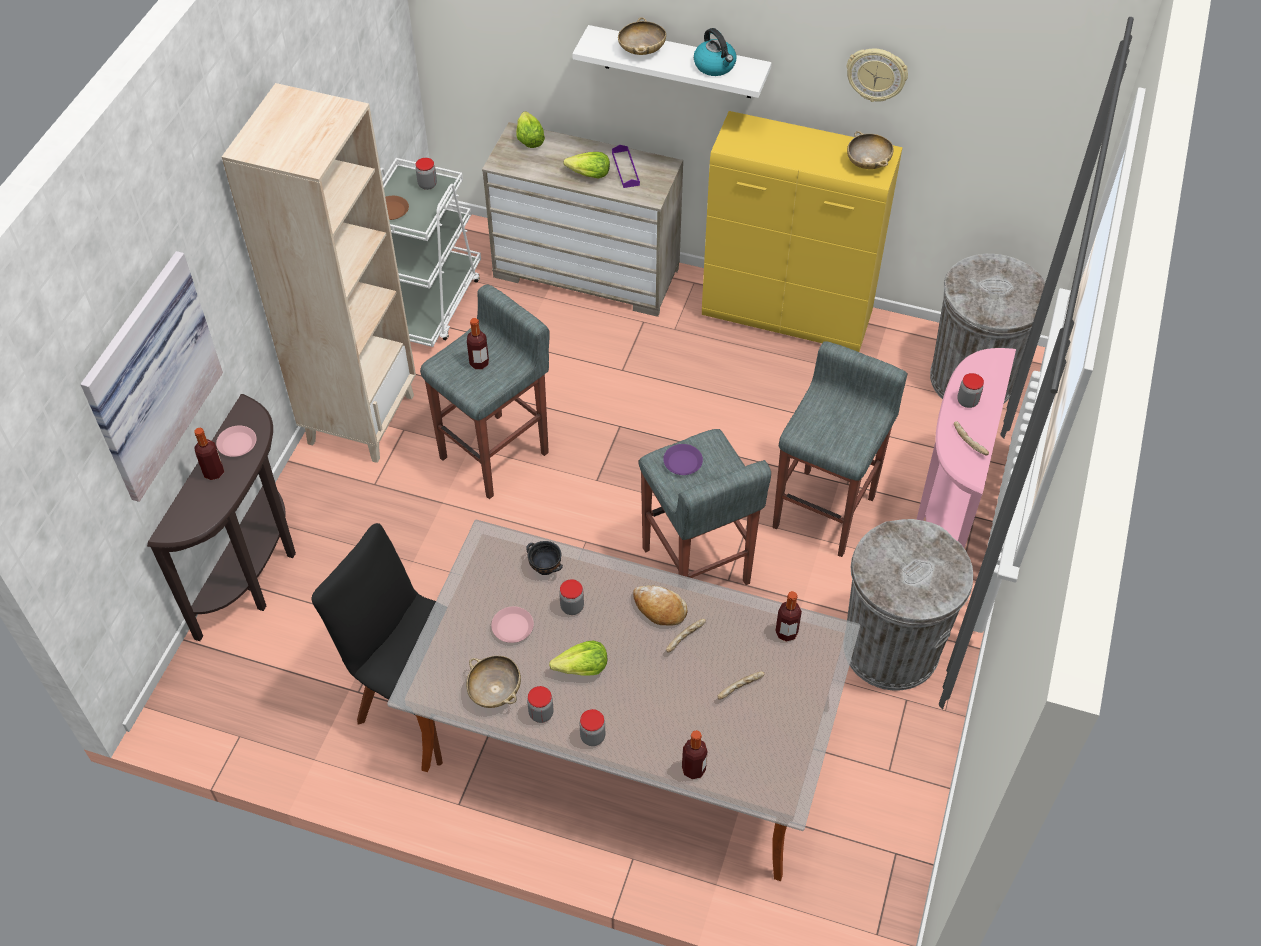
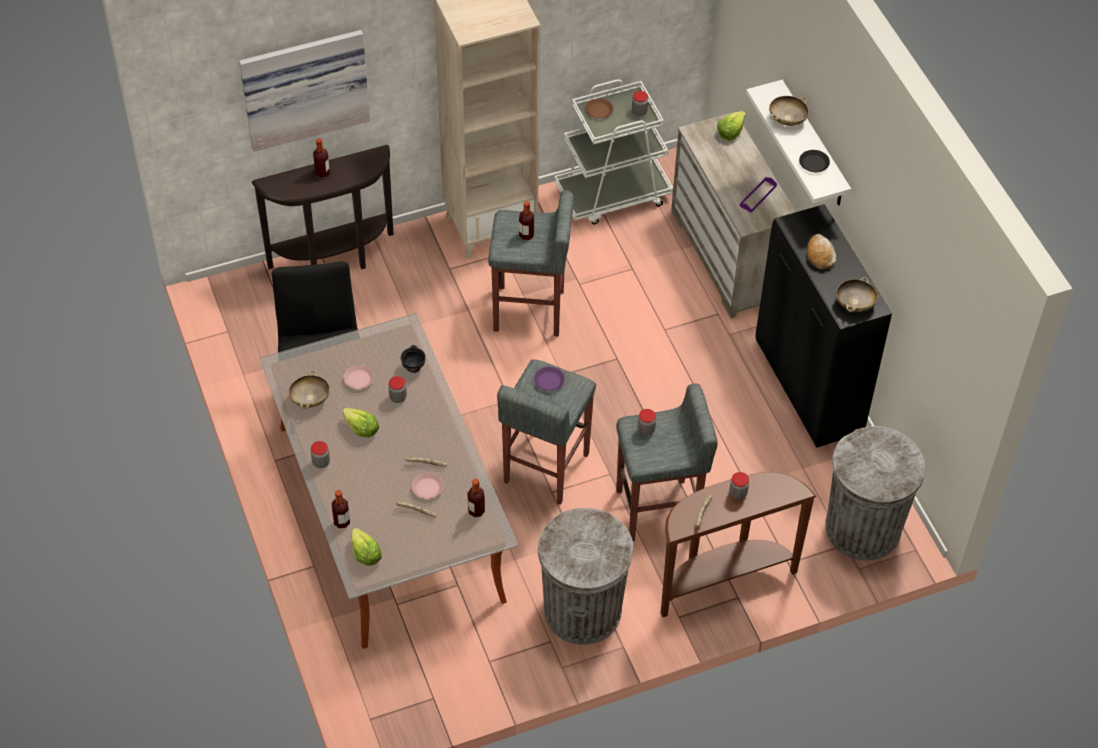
camera: 50 degrees right, 0 degrees up
(237, 444) = (351, 168): pink plate -> pink plate (427, 488)
(541, 713) = (314, 429): jar -> jar (646, 430)
(589, 175) = (732, 181): lettuce -> lettuce (365, 554)
(659, 608) = (435, 439): bread -> bread (820, 255)
(715, 66) = (814, 163): kettle -> black plate
(788, 316) = (809, 388): yellow cabinet -> black cabinet
(876, 74) = (893, 246): wall clock -> none
(944, 515) = (722, 579): pink console table -> brown console table

